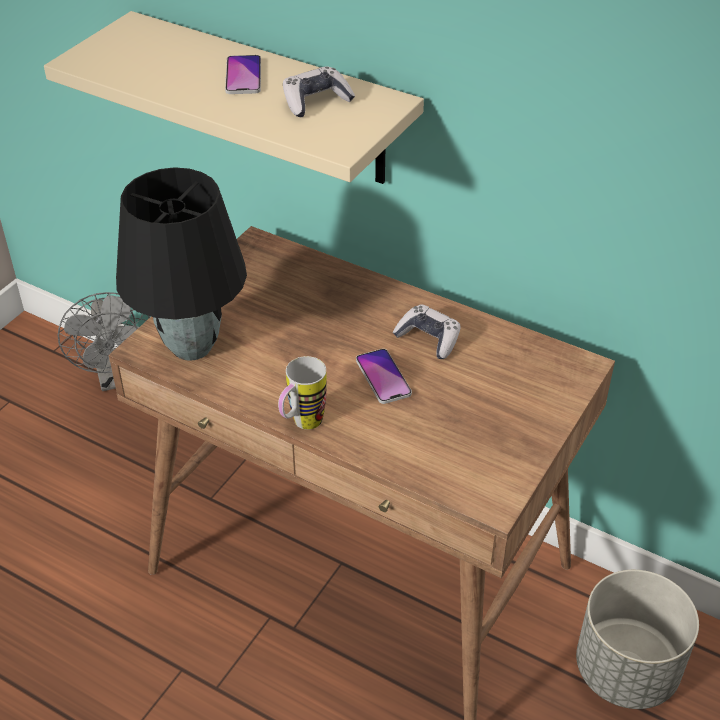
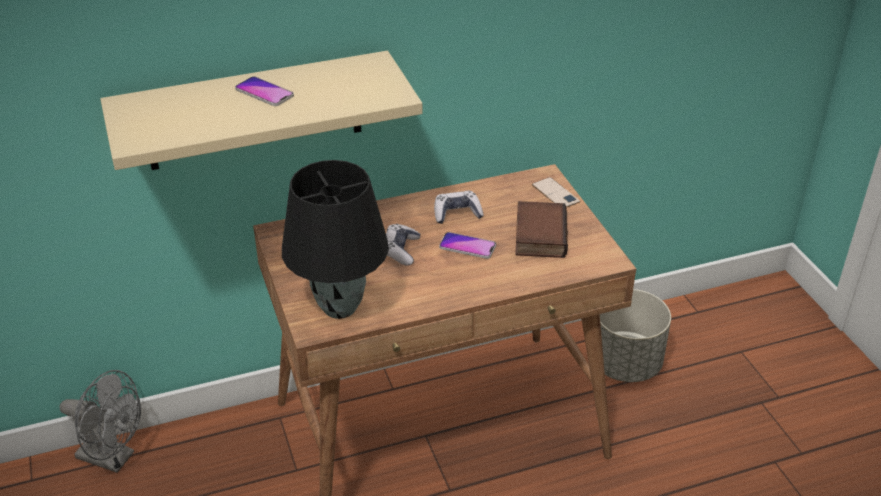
camera: 50 degrees left, 5 degrees down
(301, 425) = (468, 297): mug -> none
(316, 101) = (335, 82): game controller -> game controller (400, 250)
(468, 418) = (538, 235): none -> book
(559, 391) = (555, 193): none -> phone

